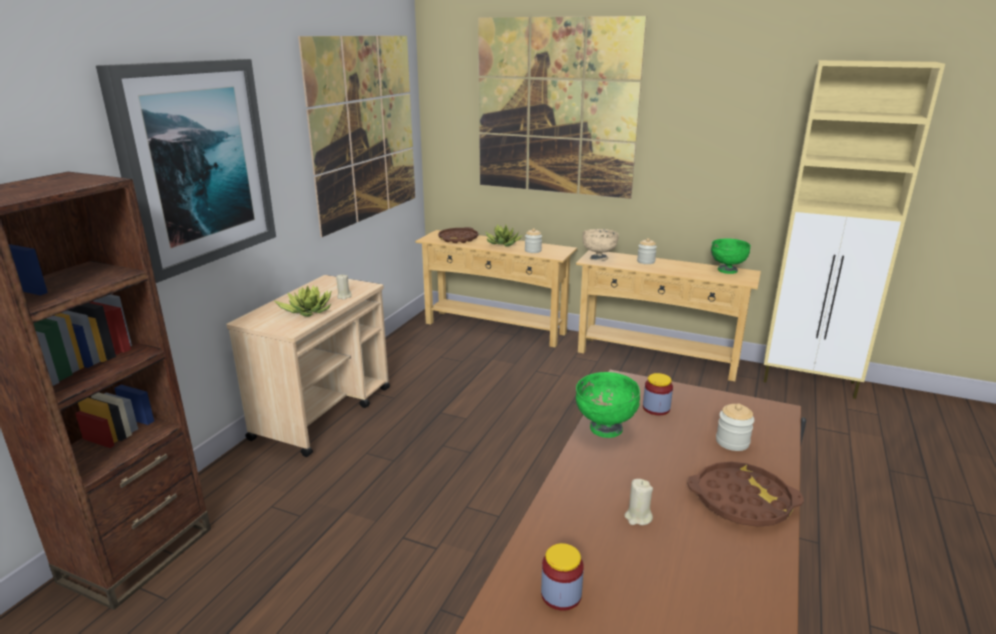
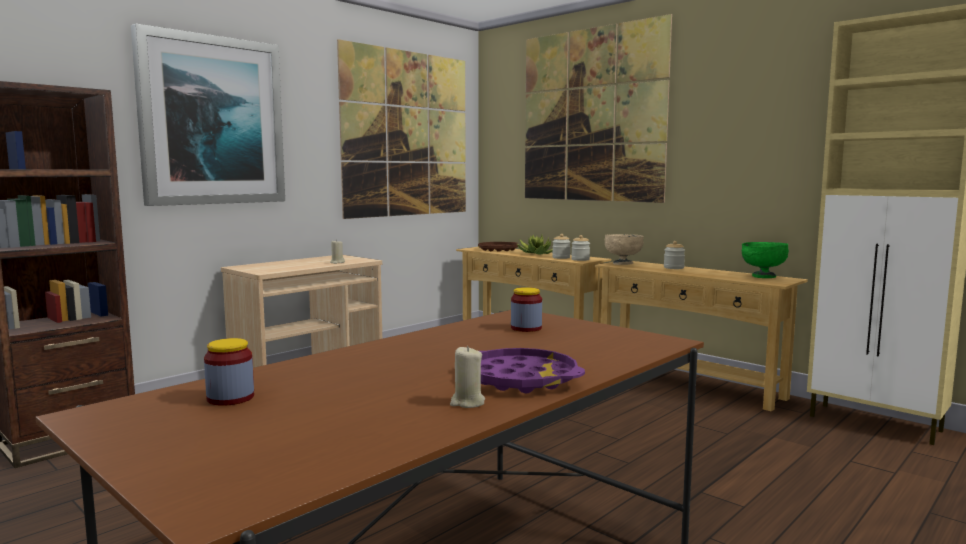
camera: 20 degrees right, 15 degrees down
(308, 311) = (294, 266): potted plant -> none
(605, 429) = (449, 332): green bowl -> none
(638, 517) = (388, 374): beige candle -> beige candle (467, 403)
(732, 442) = (576, 351): jar -> jar (580, 259)
(742, 501) = (521, 379): brown tray -> purple tray

